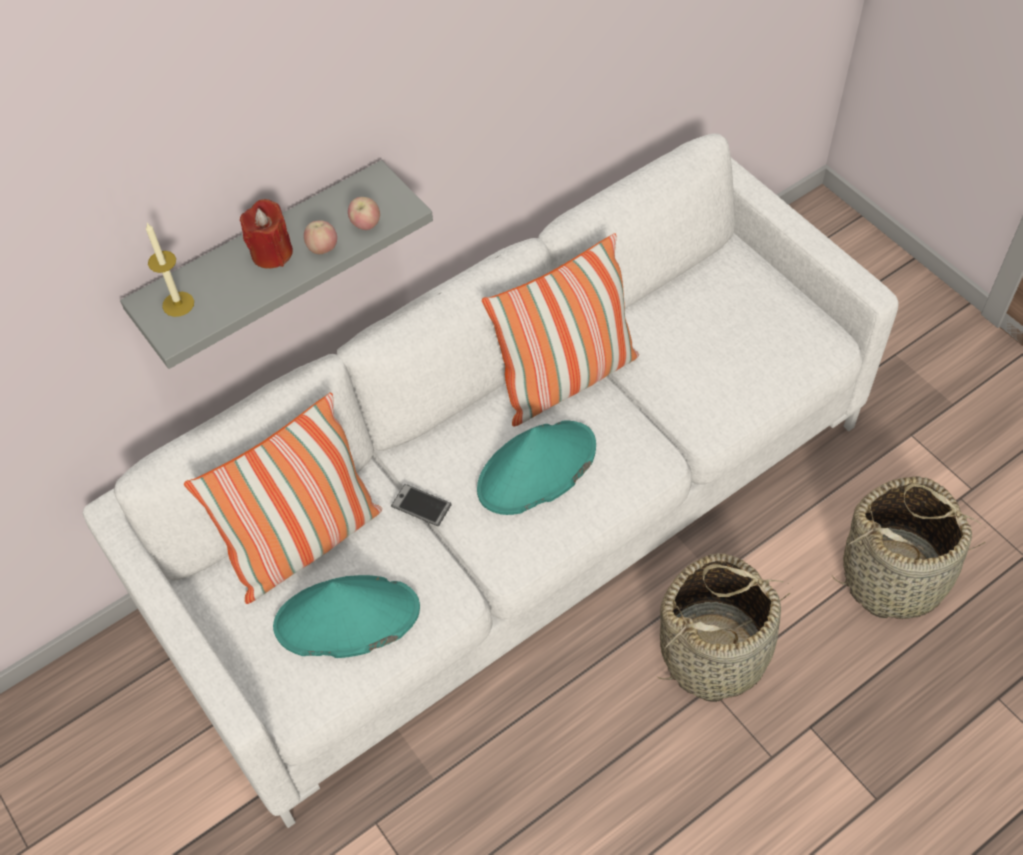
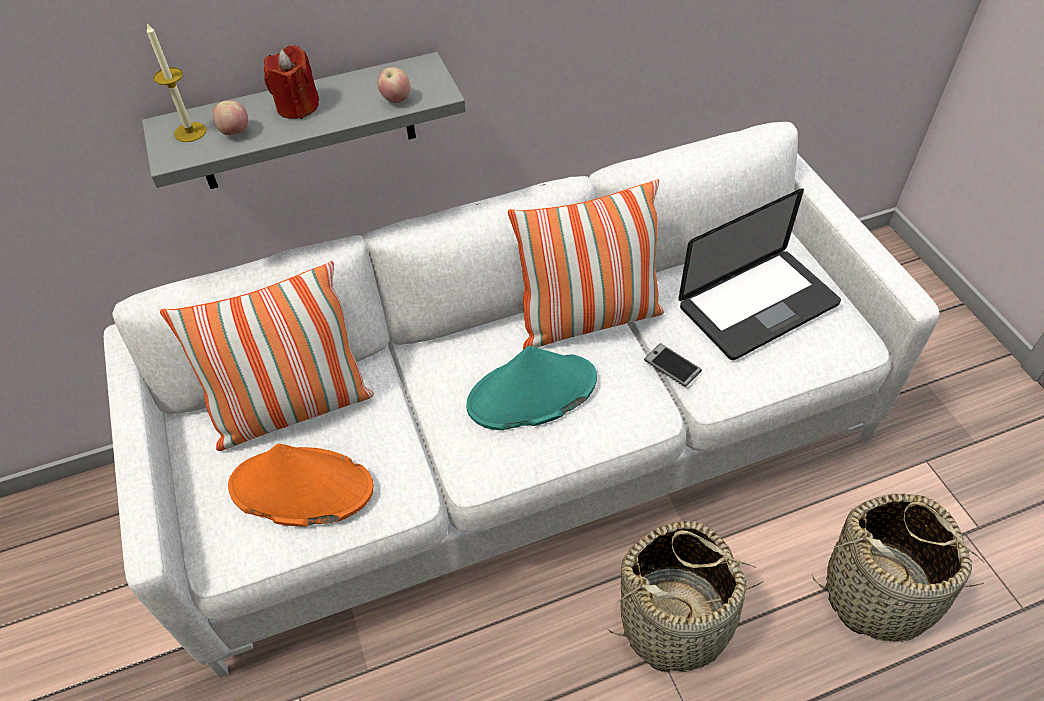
camera: 15 degrees right, 5 degrees down
(322, 249) = (346, 111): apple -> apple (235, 132)
(346, 618) = (301, 488): turquoise hat -> orange hat
(421, 505) = (412, 401): phone -> phone (672, 365)
(727, 326) = (758, 305): none -> laptop

